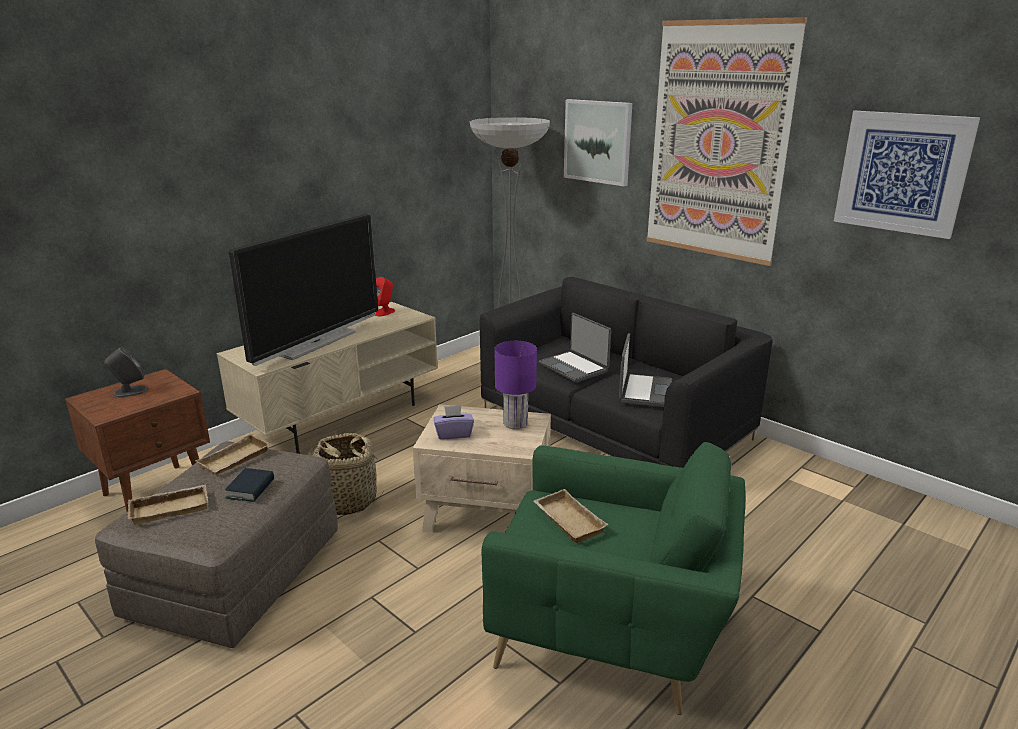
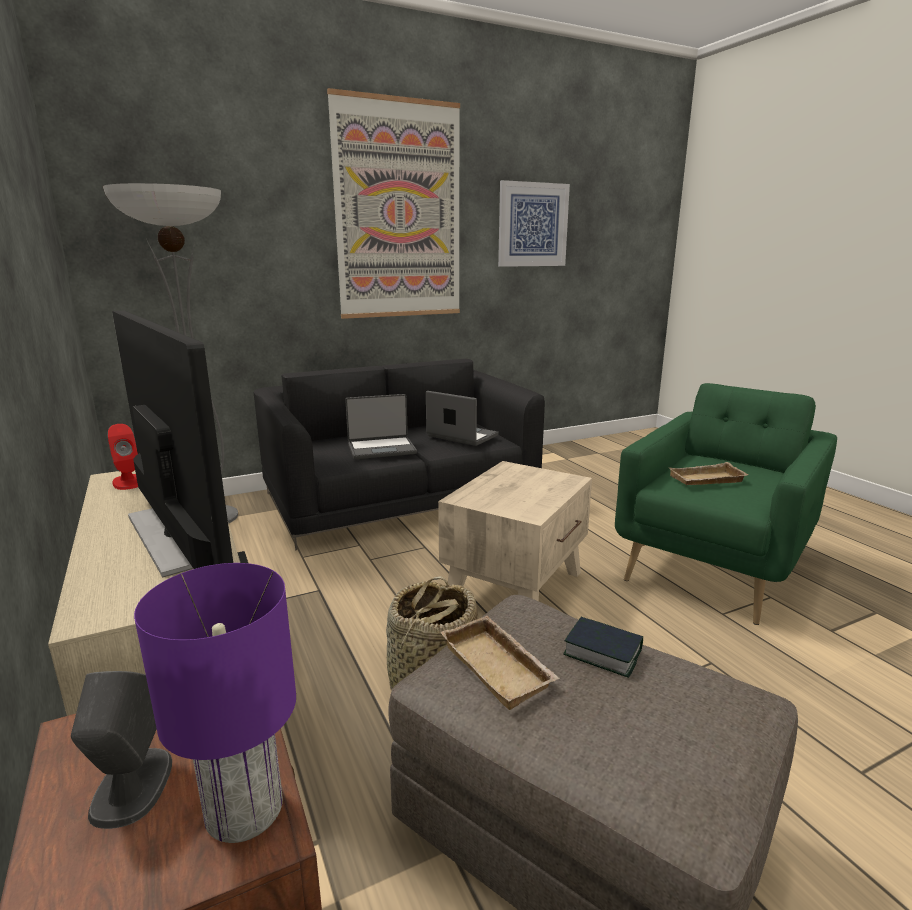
camera: 70 degrees left, 5 degrees down
(171, 508) = (651, 745): beige tray -> none
(453, 434) = (520, 502): purple tissue box -> none
(516, 423) = (514, 475): purple table lamp -> purple table lamp (245, 808)
(598, 141) = (260, 220): picture -> none

